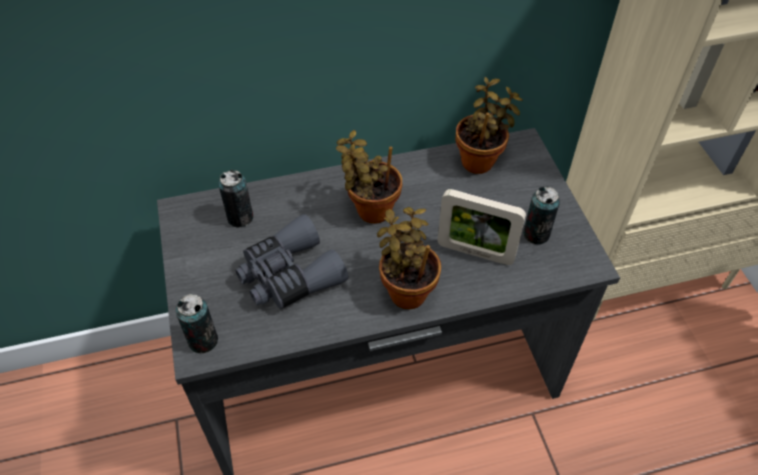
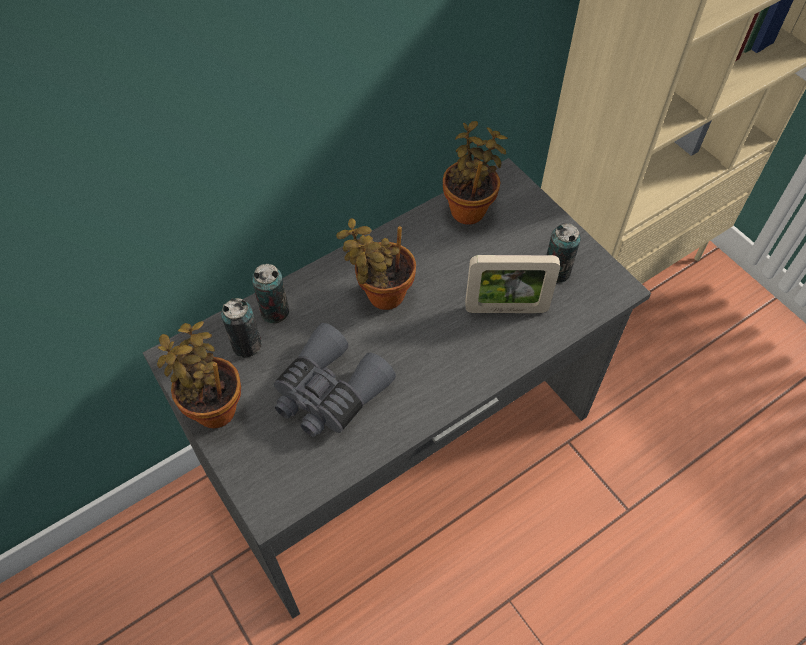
camera: 20 degrees left, 5 degrees up
(203, 340) = (269, 493): can -> can (274, 312)
(407, 290) = (456, 370): potted plant -> potted plant (213, 406)

